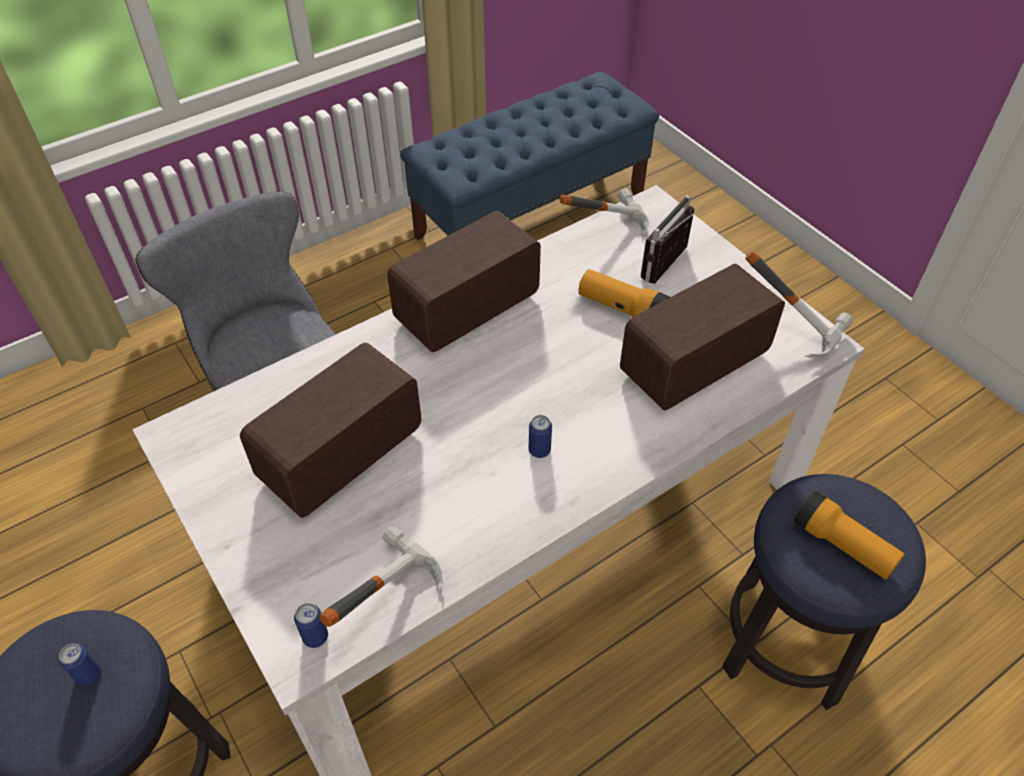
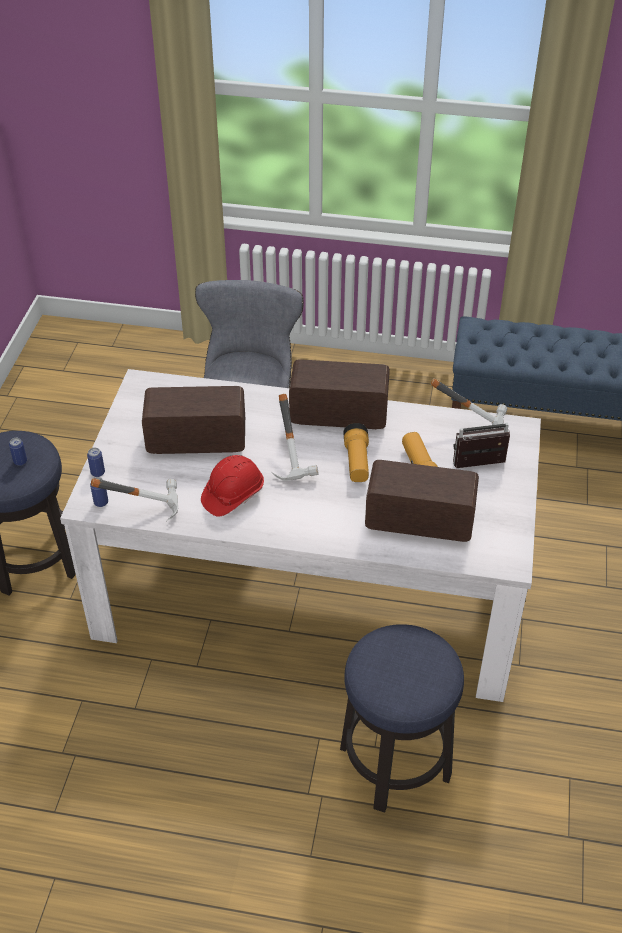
camera: 45 degrees right, 5 degrees down
(471, 489) = (232, 495): none -> red hard hat
(539, 450) = (285, 502): can -> can (98, 472)
(794, 324) = (507, 542): hammer -> hammer (297, 459)
(842, 545) = (396, 669): flashlight -> flashlight (357, 462)

